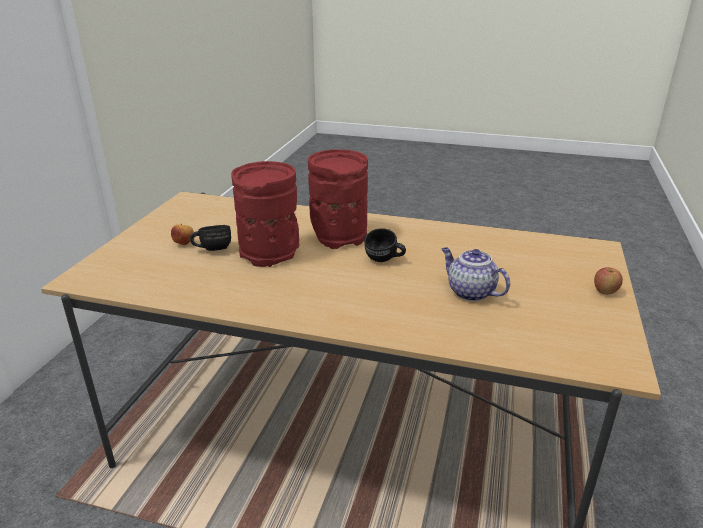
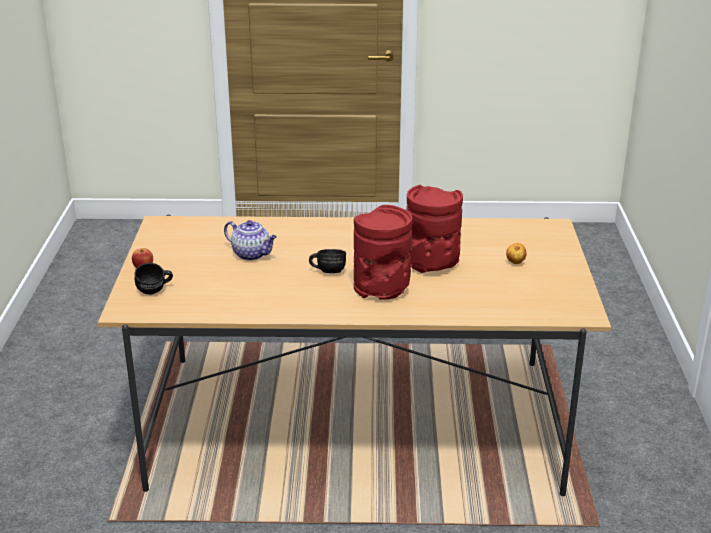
camera: 165 degrees right, 0 degrees up
(212, 249) = (484, 261): black mug -> black mug (155, 291)

